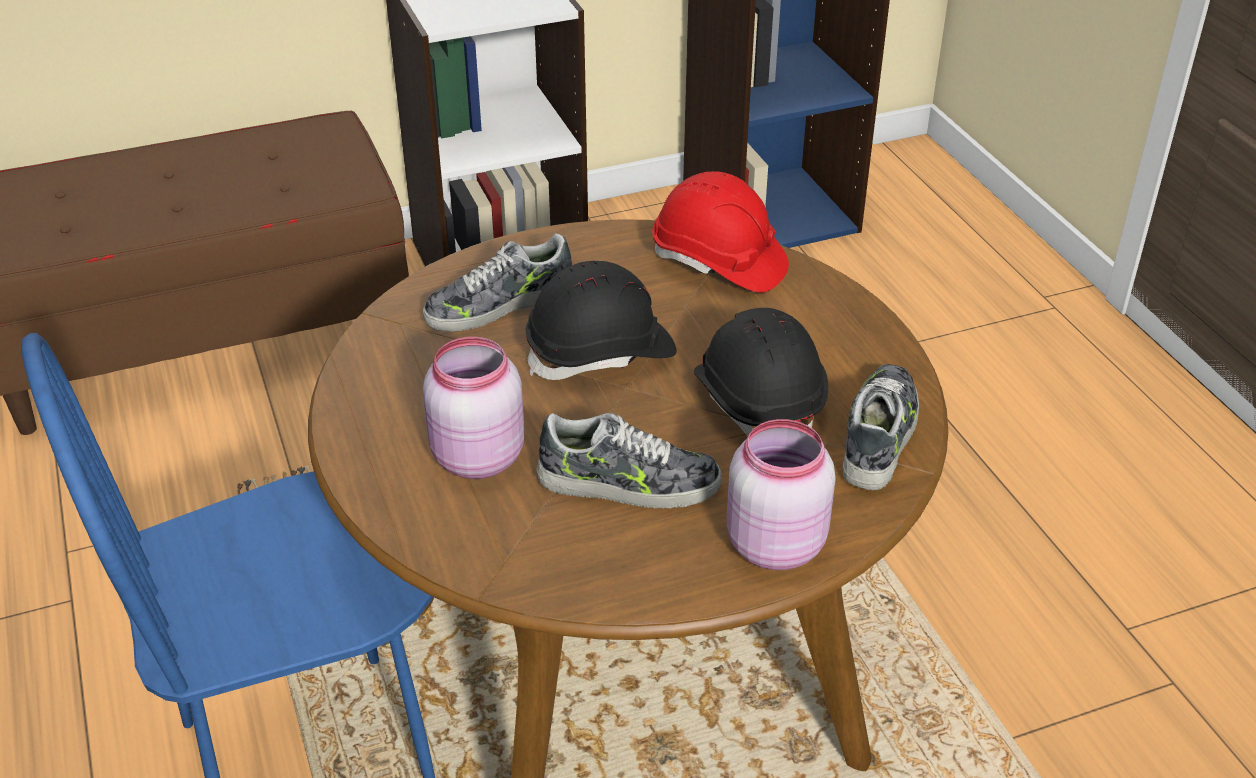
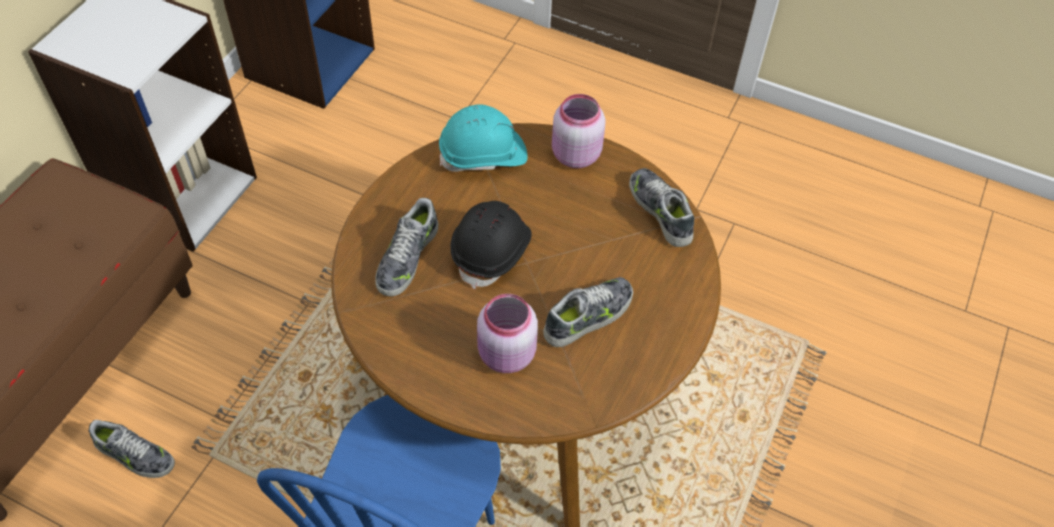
camera: 45 degrees left, 15 degrees up
(184, 457) = (134, 455): none -> shoe
(718, 263) = (483, 156): red hard hat -> turquoise hard hat
(758, 401) = (592, 229): black hard hat -> none
(772, 544) = (679, 302): pink jar -> pink jar (574, 155)

